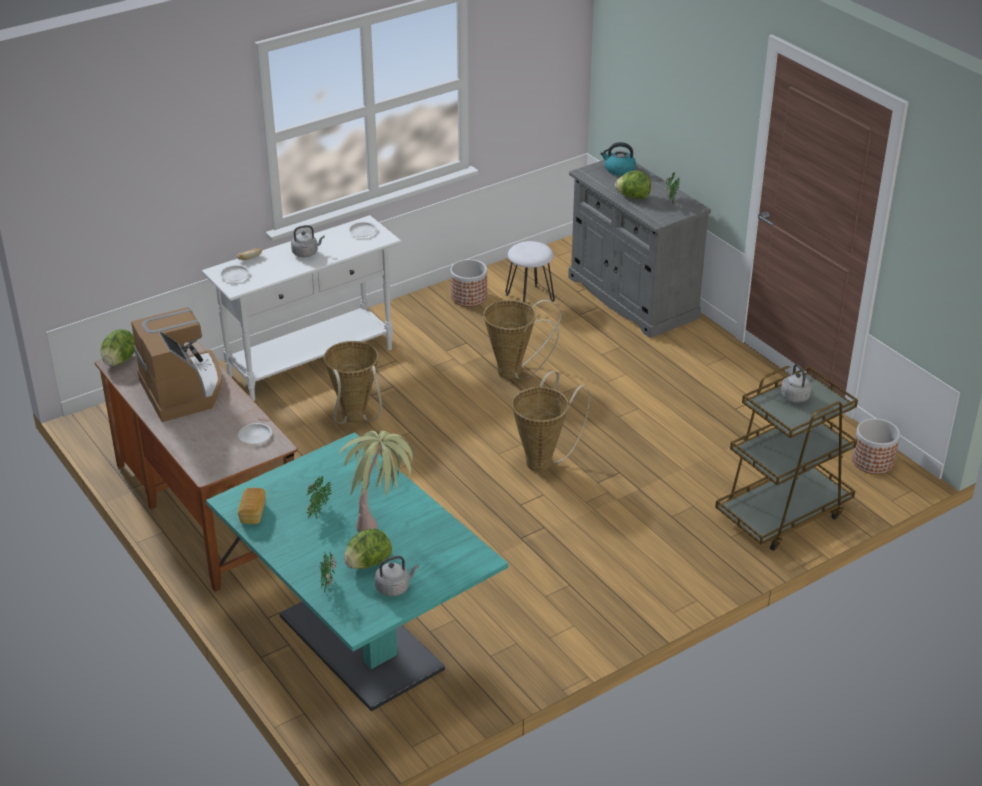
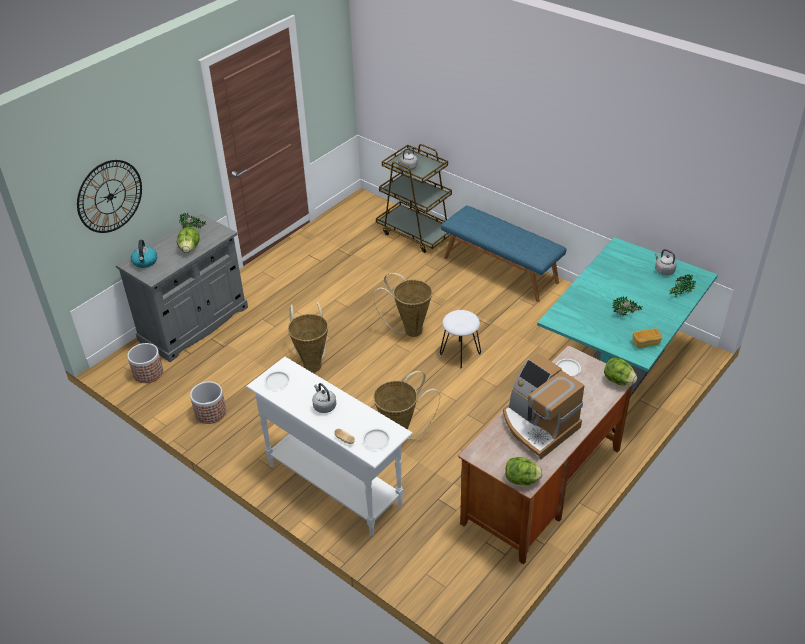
camera: 105 degrees left, 5 degrees up
(183, 390) = (538, 425): coffee machine -> coffee machine turned 90 degrees counterclockwise
(368, 563) = (652, 284): lettuce -> lettuce (618, 381)
(381, 518) = (611, 289): potted plant -> none
(530, 298) = (205, 377): white stool -> white stool (460, 353)
(645, 82) = (110, 196): none -> wall clock
(651, 584) = (501, 269): none -> blue bench
(873, 462) = (355, 208): planter -> planter (148, 373)

